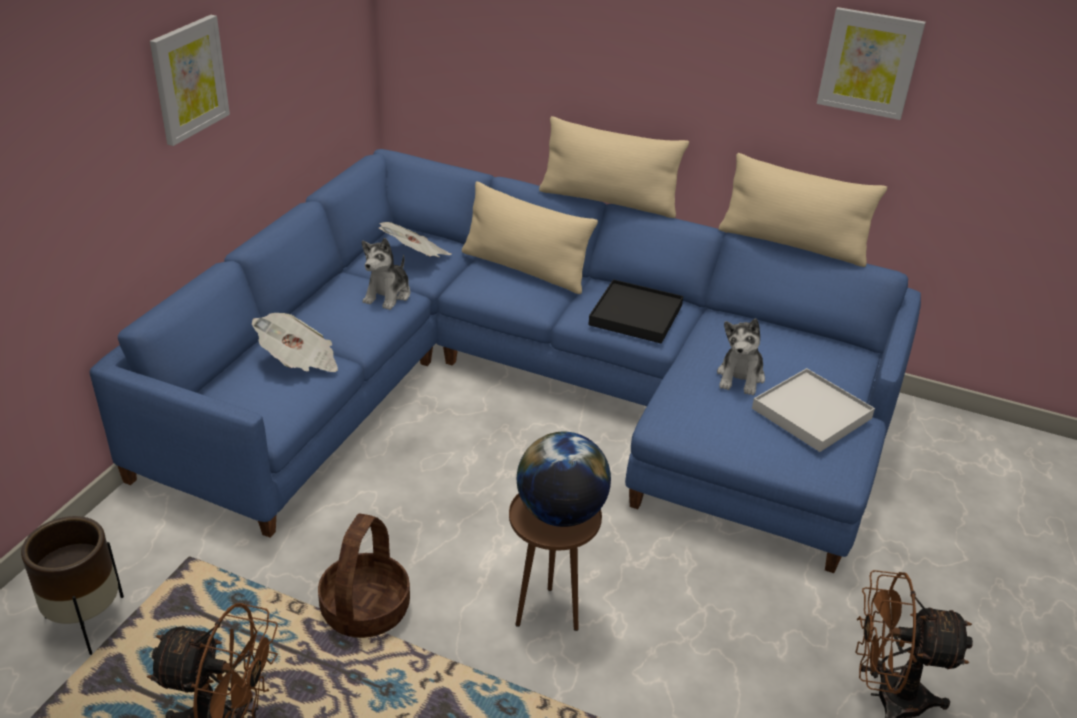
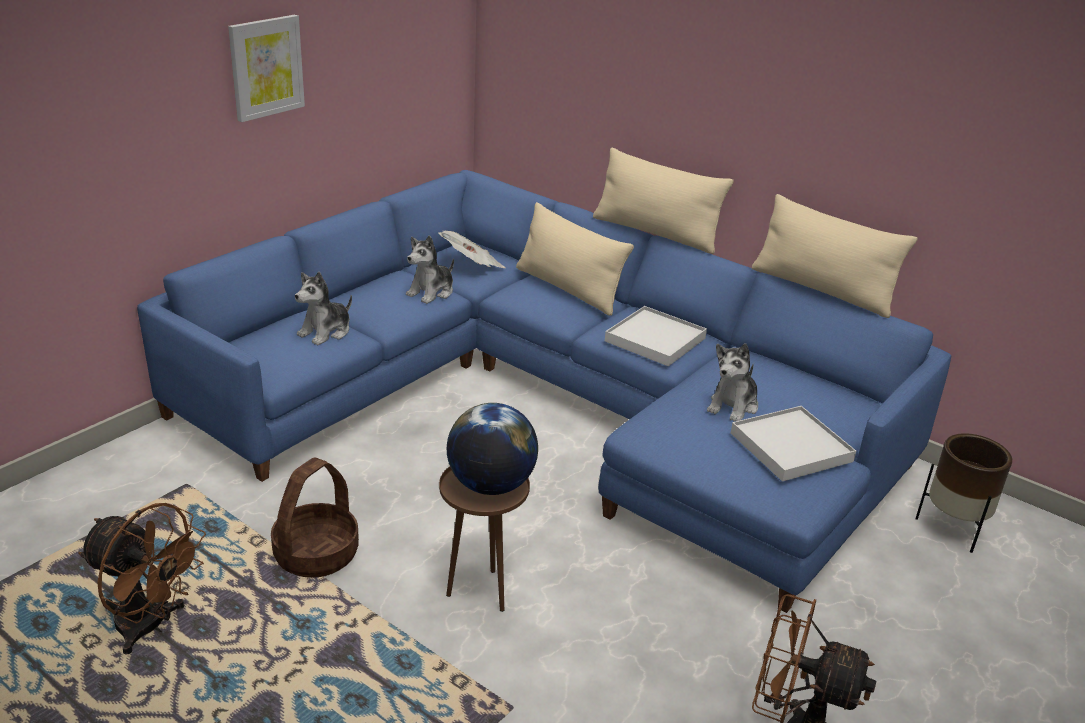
camera: 15 degrees right, 5 degrees down
(87, 622) = (80, 518): brown planter -> brown planter (953, 528)
(299, 362) = (326, 332): newspaper -> plush toy
(636, 315) = (655, 340): black tray -> white tray
(869, 63) = (907, 110): picture -> none

